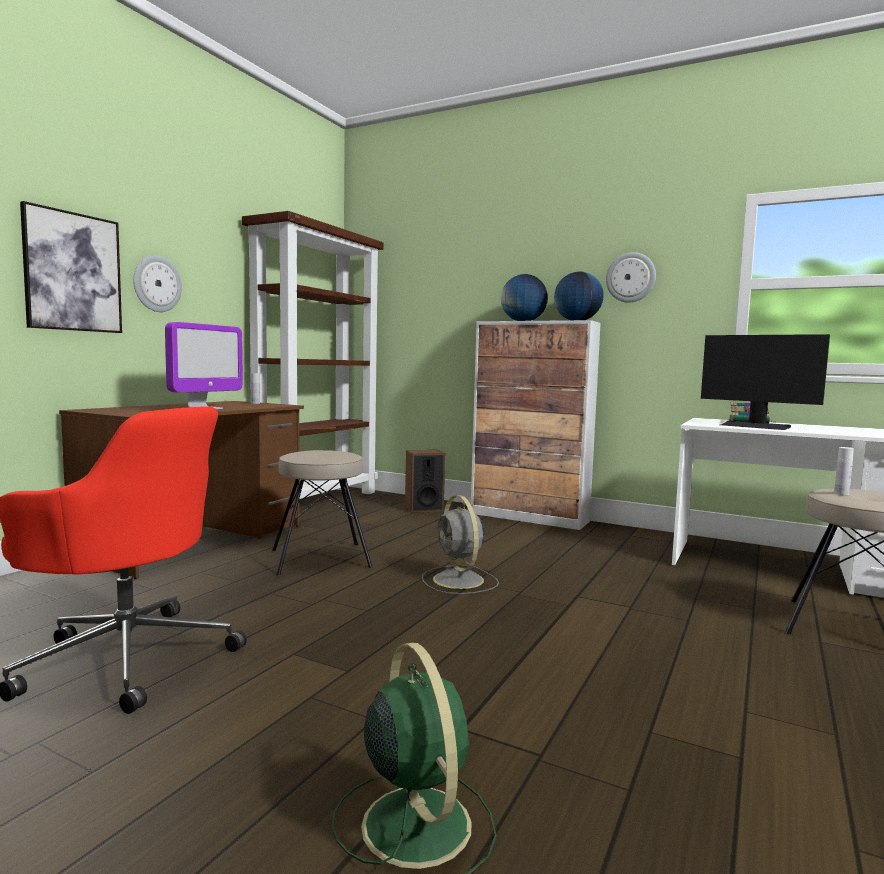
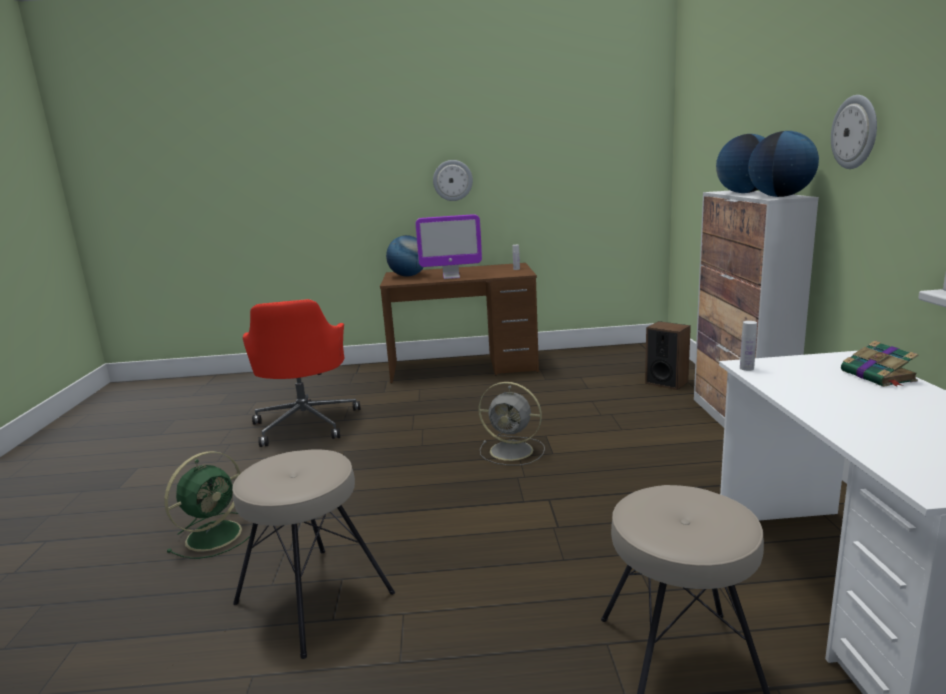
camera: 60 degrees right, 10 degrees up
(73, 272) = (391, 184): picture -> none
(129, 410) = (408, 276): none -> globe
(317, 501) = (606, 352): brown bookcase -> none
(320, 559) = (487, 402): beige stool -> beige stool (313, 599)
(459, 581) = (513, 451): grey fan -> grey fan turned 105 degrees counterclockwise
(755, 426) = (813, 385): monitor -> none
(841, 493) = (666, 499): white bottle -> white bottle (746, 368)

